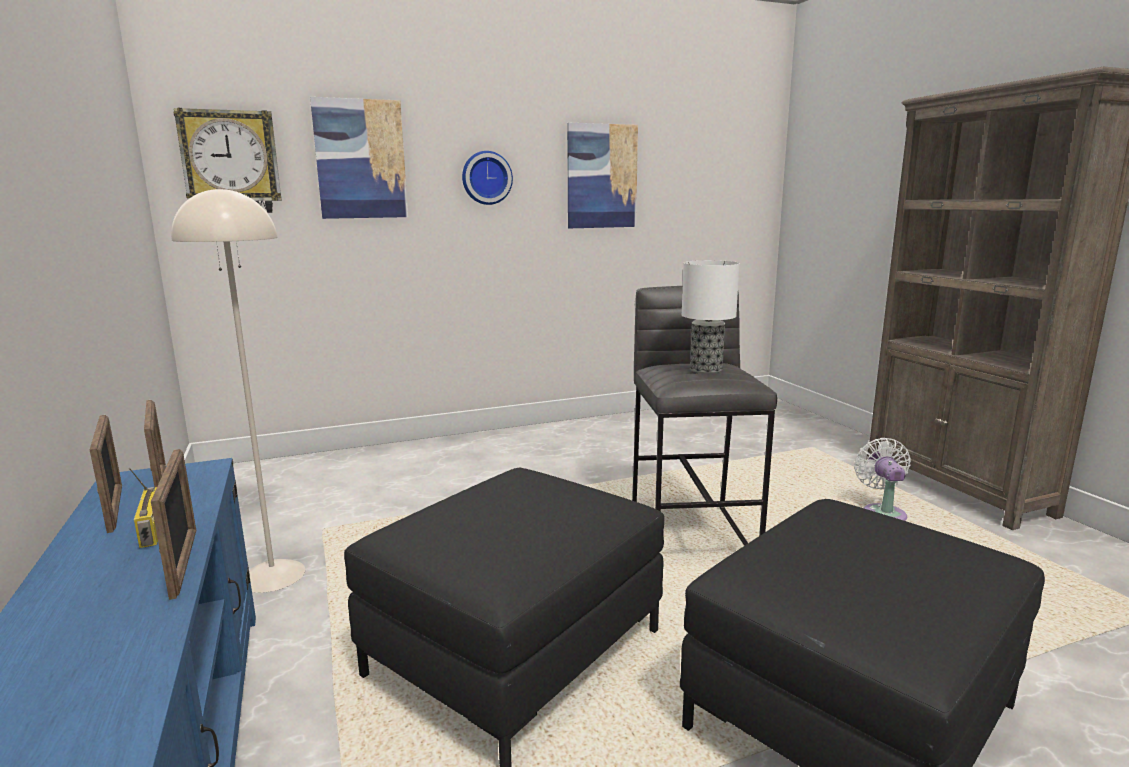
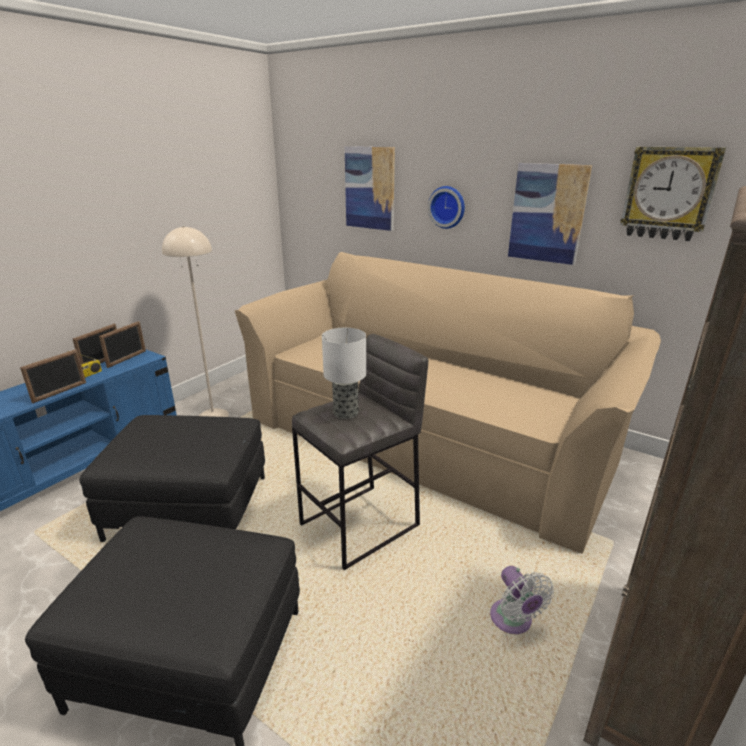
camera: 55 degrees right, 10 degrees up
(231, 162) = (309, 187): wall clock -> wall clock (668, 193)
(571, 456) = (430, 434): none -> beige sofa
(882, 512) = (513, 621): white fan -> white fan turned 105 degrees clockwise

